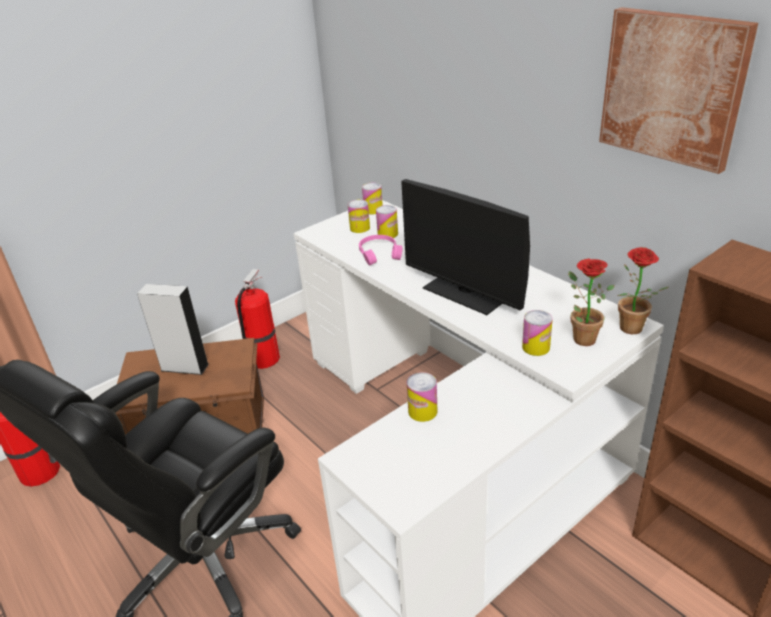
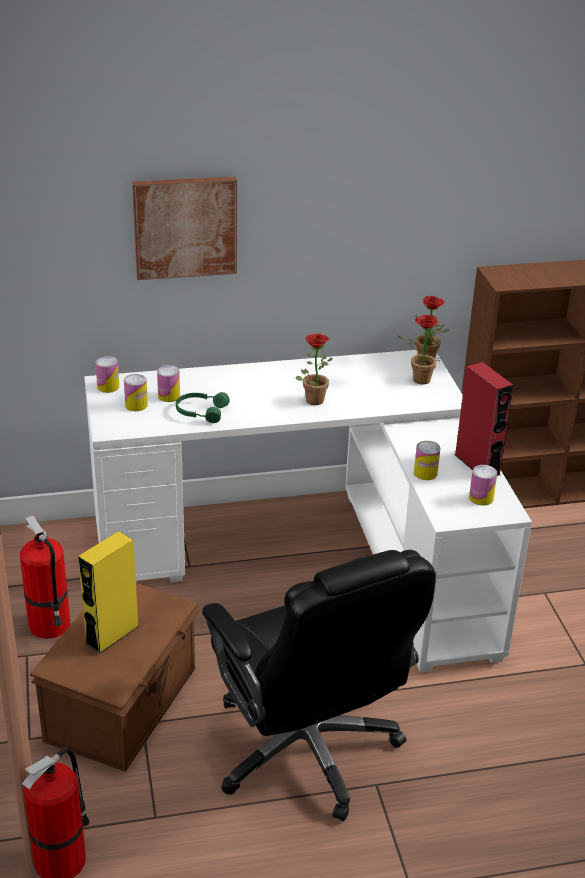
camera: 65 degrees left, 0 degrees up
(184, 367) = (112, 634): grey speaker -> yellow speaker
(380, 254) = (201, 412): pink headphones -> green headphones
(464, 293) = (313, 398): monitor -> potted plant
(479, 444) = (477, 464): none -> red speaker
(536, 347) = (412, 399): can -> can (481, 498)
(672, 88) = (418, 181): picture -> picture (185, 227)

